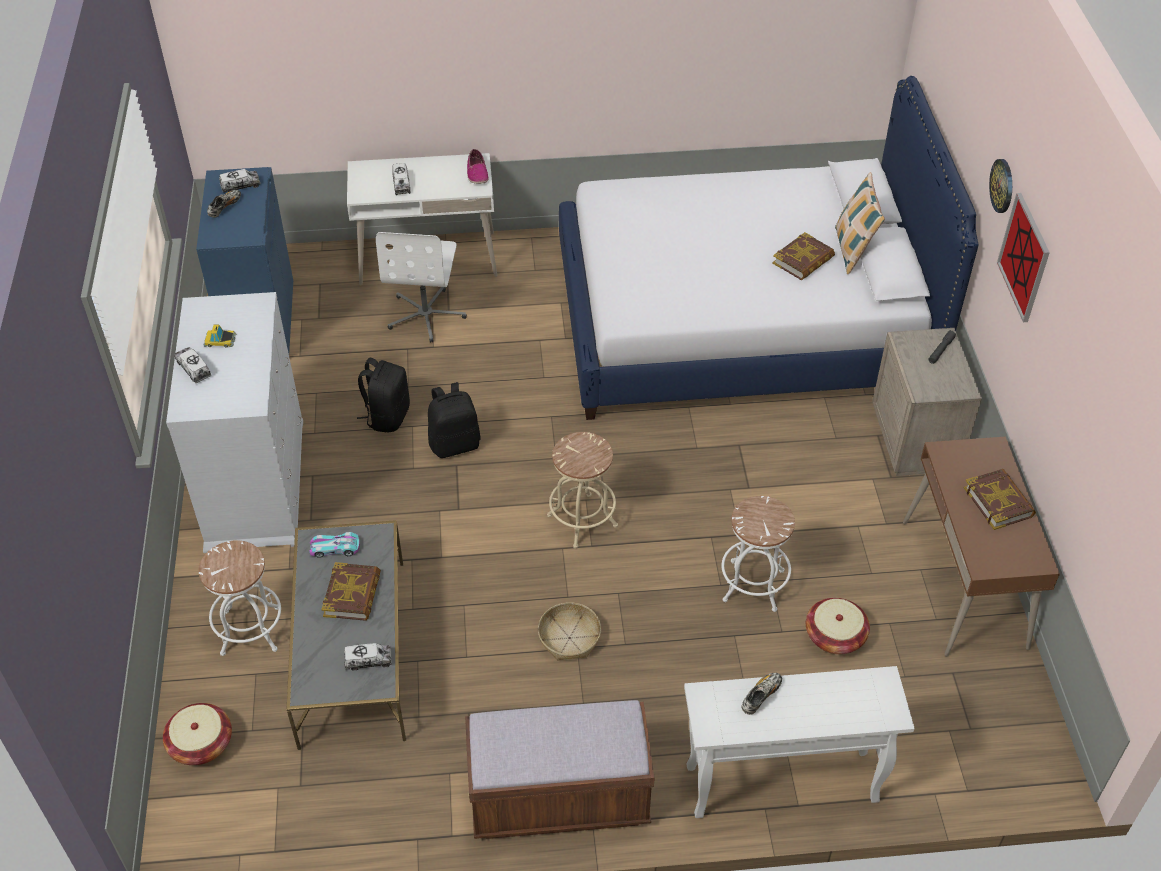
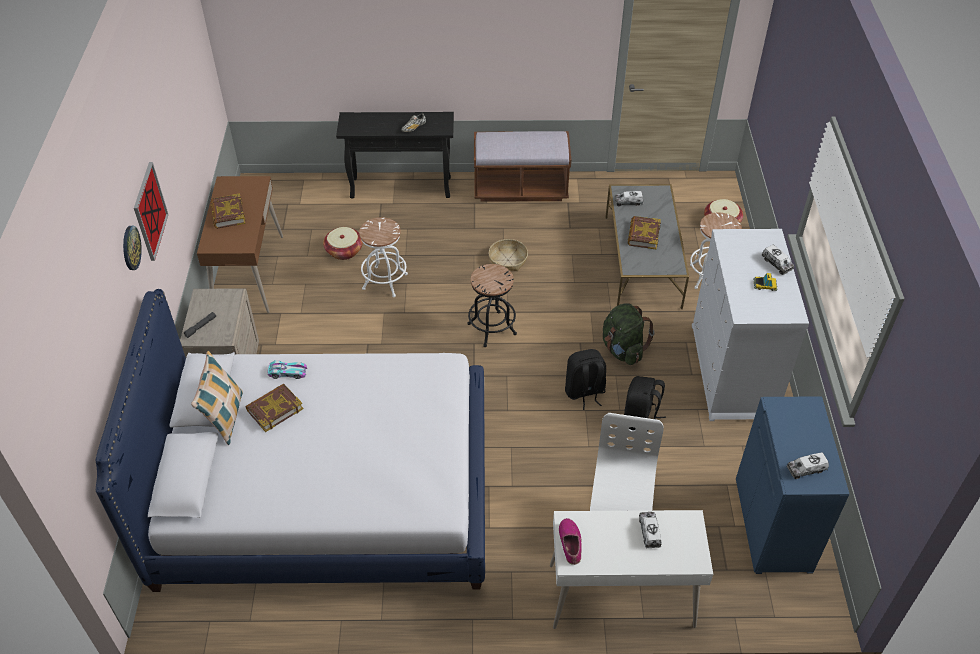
camera: 175 degrees left, 0 degrees up
(225, 207) = (812, 442): shoe -> none
(335, 548) = (659, 262): toy car -> toy car (287, 372)
(400, 503) = (623, 350): none -> green backpack
(582, 520) = (492, 329): beige stool -> black stool
(780, 784) = (401, 187): white console table -> black console table

